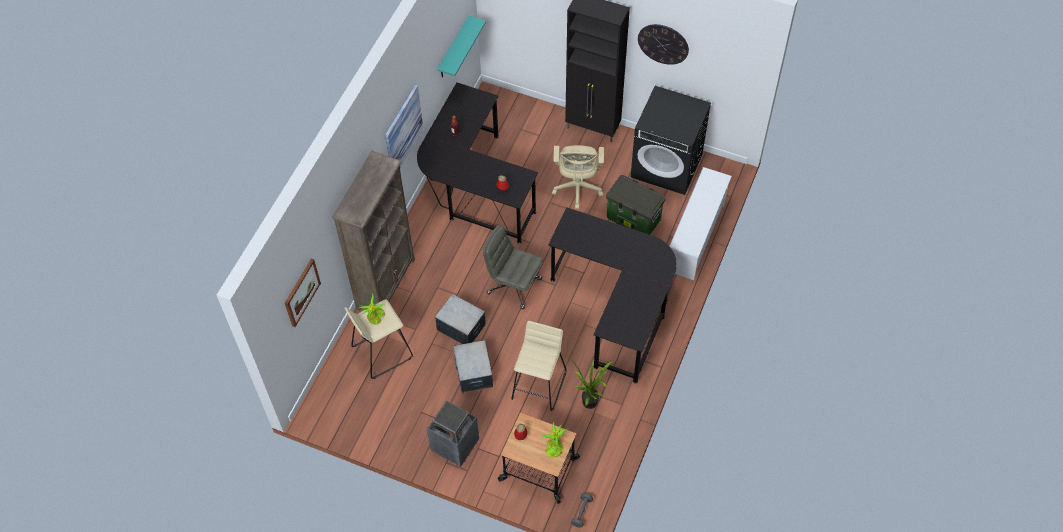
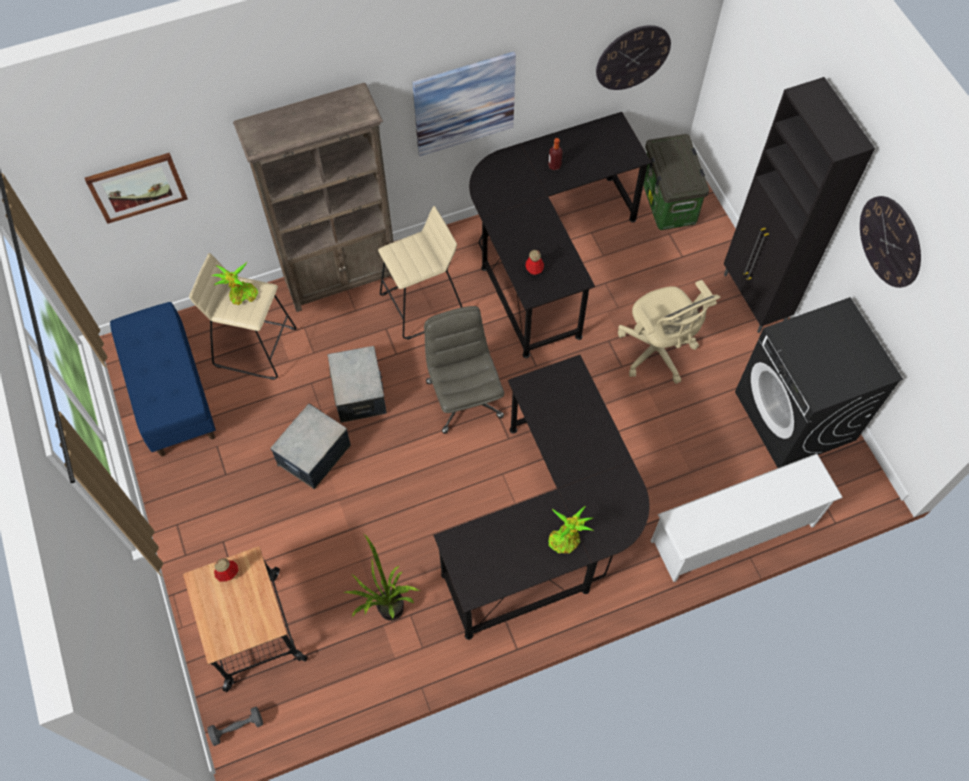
camera: 45 degrees right, 5 degrees up
(367, 411) = (171, 394): none -> blue bench
(453, 48) = (632, 57): turquoise shelf -> wall clock
(455, 445) = (206, 515): trash can -> none
(539, 385) = (362, 535): beige stool -> beige stool (423, 305)
(554, 447) = (245, 625): potted plant -> potted plant (566, 538)
(577, 188) = (657, 352): beige office chair -> beige office chair turned 75 degrees counterclockwise
(634, 219) = (683, 445): storage box -> storage box (669, 203)

